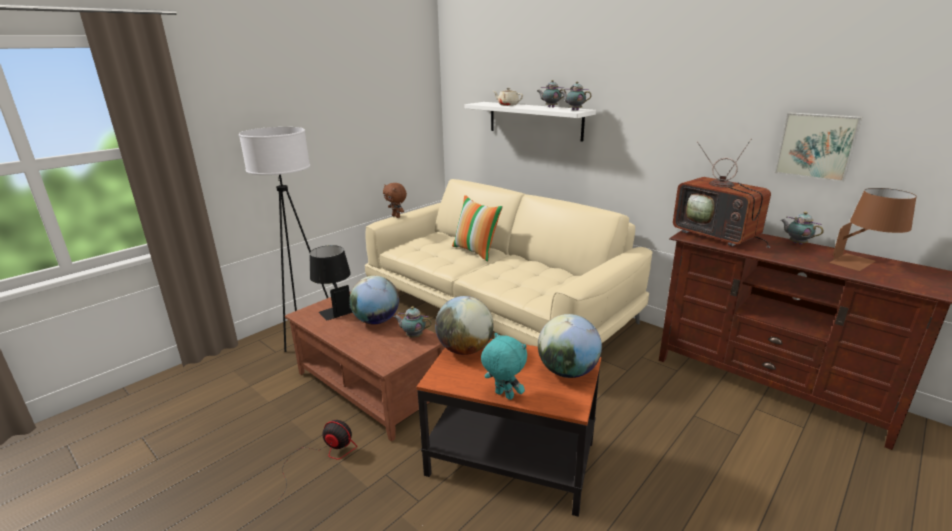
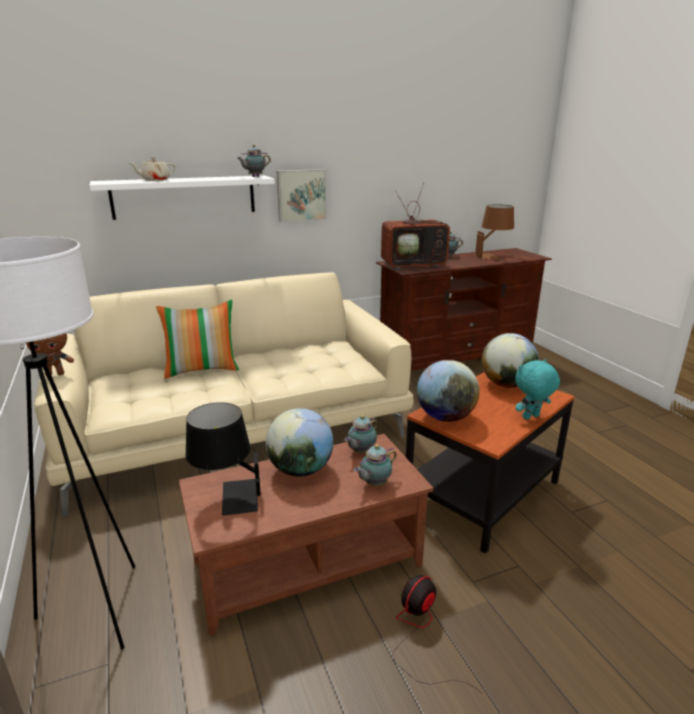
camera: 65 degrees left, 0 degrees up
(550, 107) = (214, 177): teapot -> teapot (374, 484)
(816, 145) = (442, 184): picture -> picture (301, 195)

